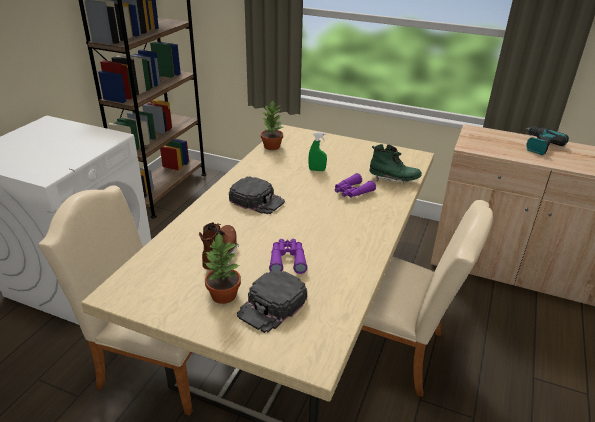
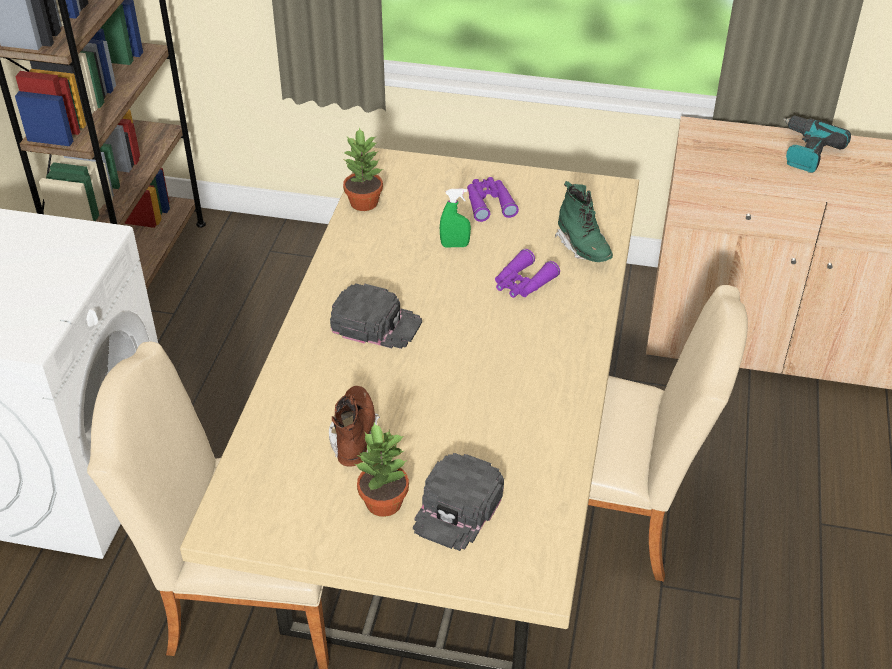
camera: 10 degrees left, 10 degrees up
(287, 260) = (457, 428): purple binoculars -> purple binoculars (489, 203)
(393, 179) = (583, 248): green boot -> green boot turned 60 degrees clockwise

